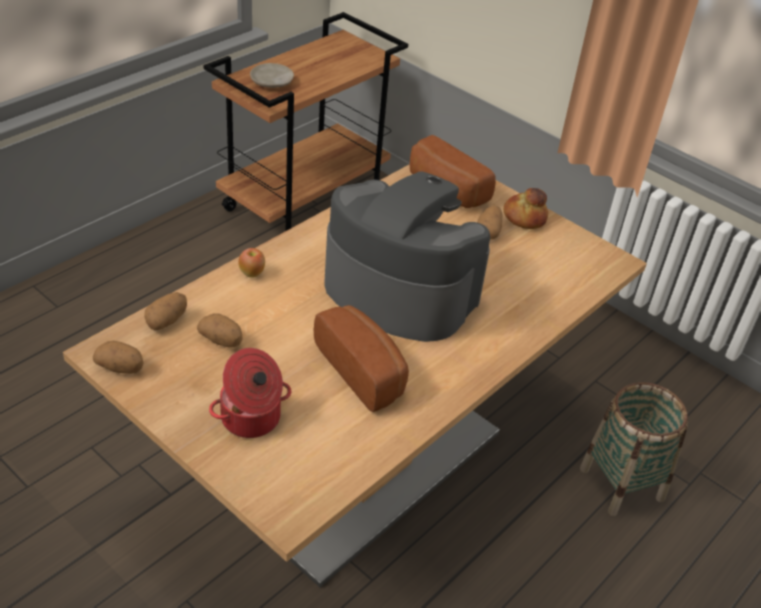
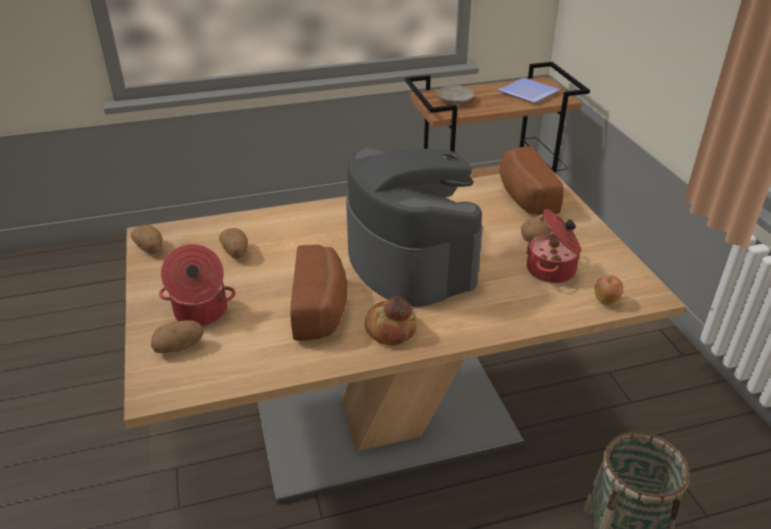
camera: 35 degrees right, 5 degrees down
(167, 321) = (212, 228): potato -> potato (179, 347)
(252, 273) = (305, 215): apple -> apple (606, 301)
(342, 56) = (530, 93): none -> plate
(524, 217) = (583, 235): bread -> bread (390, 329)
(527, 262) = (552, 270): none -> cooking pot

